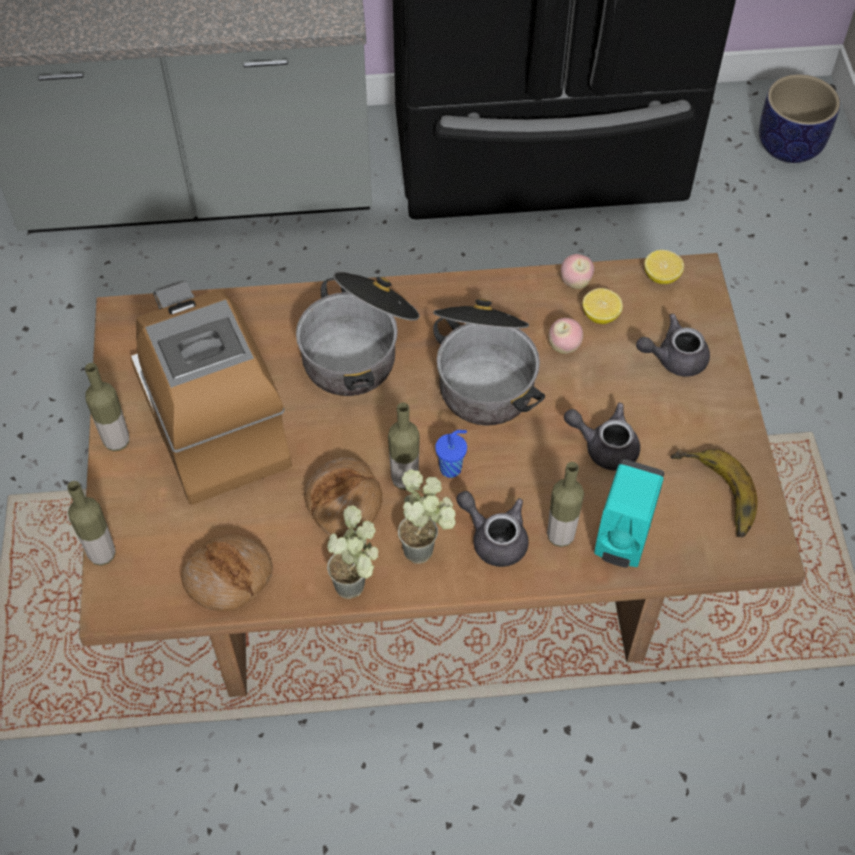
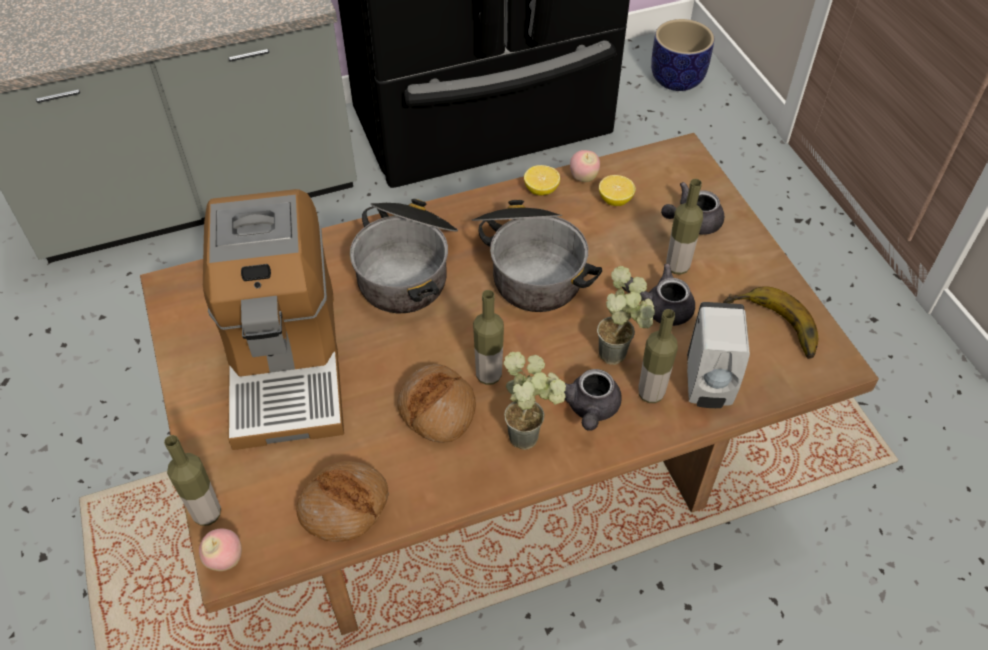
camera: 15 degrees left, 5 degrees down
(117, 441) = (194, 401): bottle -> bottle (677, 267)
(212, 420) = (285, 362): coffee machine -> coffee machine turned 150 degrees counterclockwise
(358, 589) = (477, 487): potted plant -> potted plant (621, 355)
(451, 468) = (529, 355): blue cup -> none
(494, 538) = (590, 409): grey teapot -> grey teapot turned 105 degrees counterclockwise
(564, 347) = (593, 231): apple -> apple (225, 560)
(621, 542) = (707, 387): turquoise soap dispenser -> white soap dispenser
(661, 276) = (655, 159): lemon -> lemon (541, 190)

